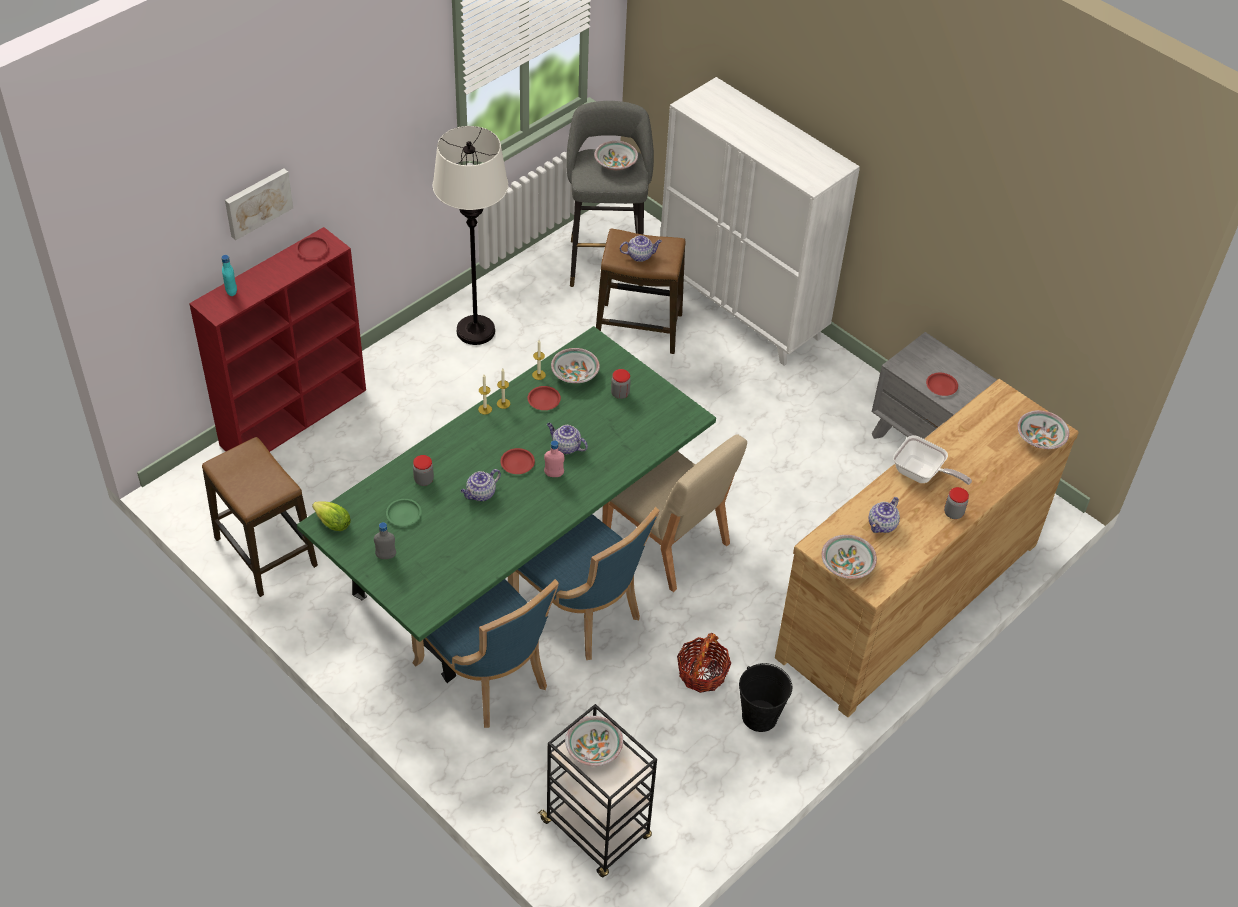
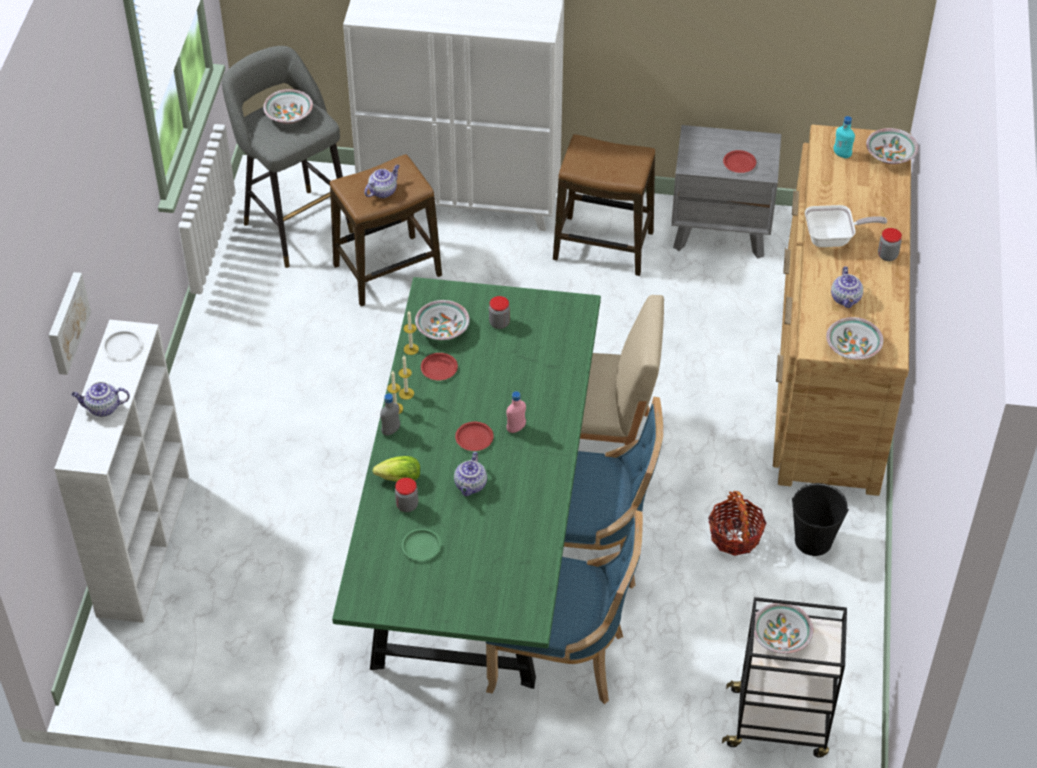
camera: 35 degrees left, 0 degrees up
(231, 291) = (85, 432): turquoise bottle -> turquoise bottle (842, 154)
(265, 552) = (247, 685): stool -> stool (603, 246)
(295, 416) = (144, 543): red bookcase -> white bookcase
(313, 249) = (123, 346): red plate -> white plate
(331, 522) = (363, 596): lettuce -> lettuce (397, 479)
(386, 556) = (445, 593): grey bottle -> grey bottle (391, 430)
(476, 331) = (239, 359): white floor lamp -> none
(566, 447) = (501, 398): teapot -> teapot (103, 408)

